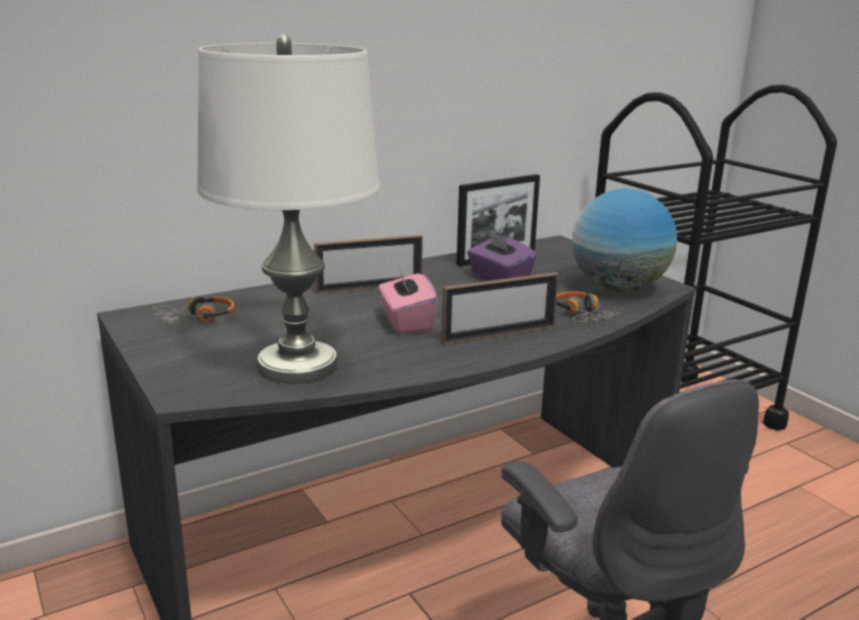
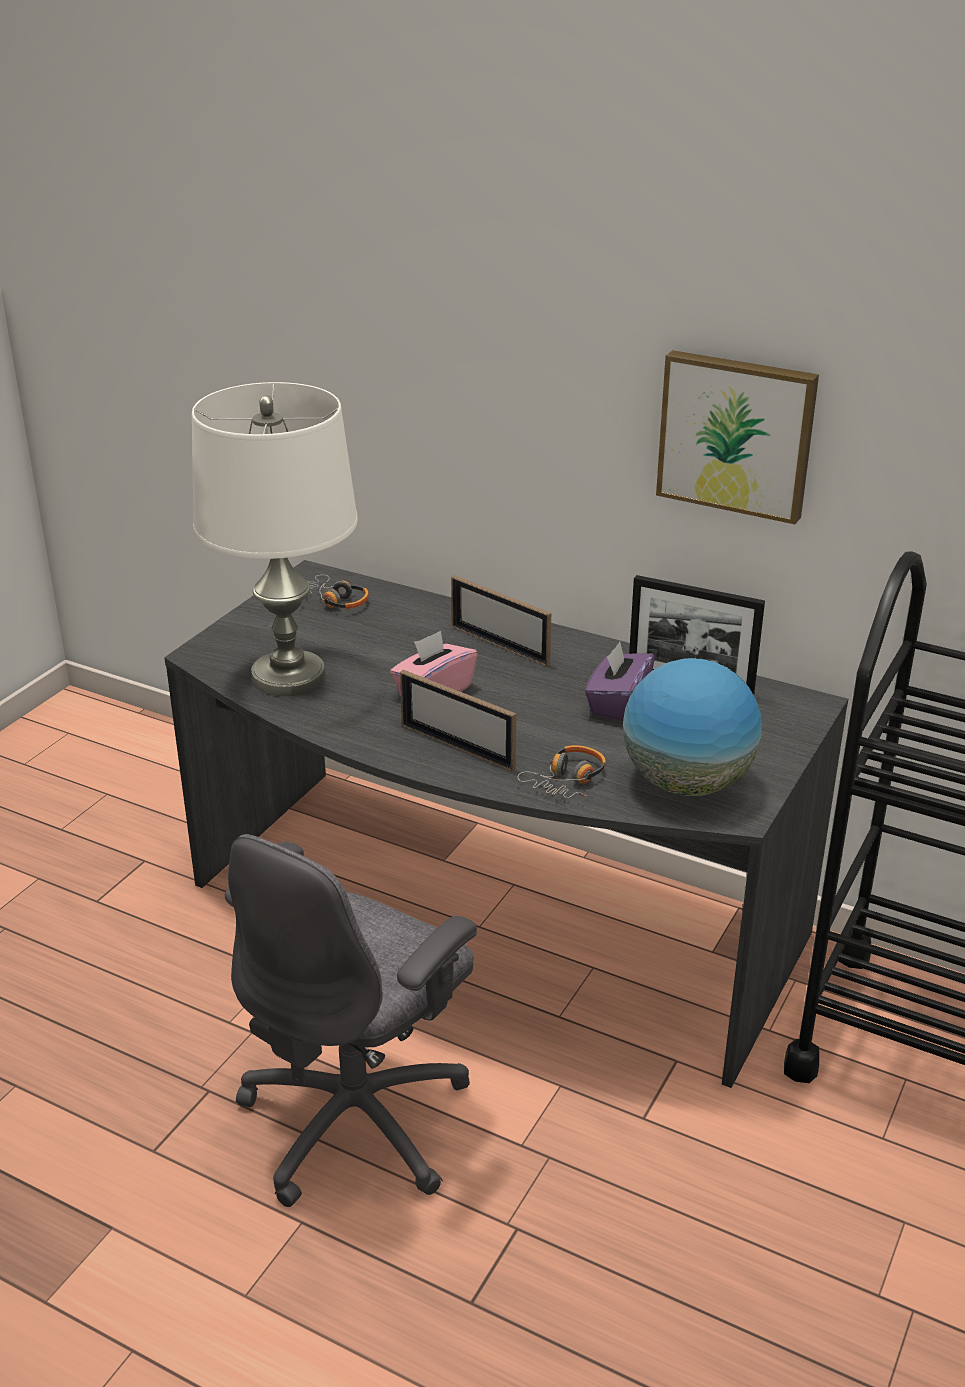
camera: 60 degrees right, 10 degrees up
(482, 64) = (737, 434): none -> picture

